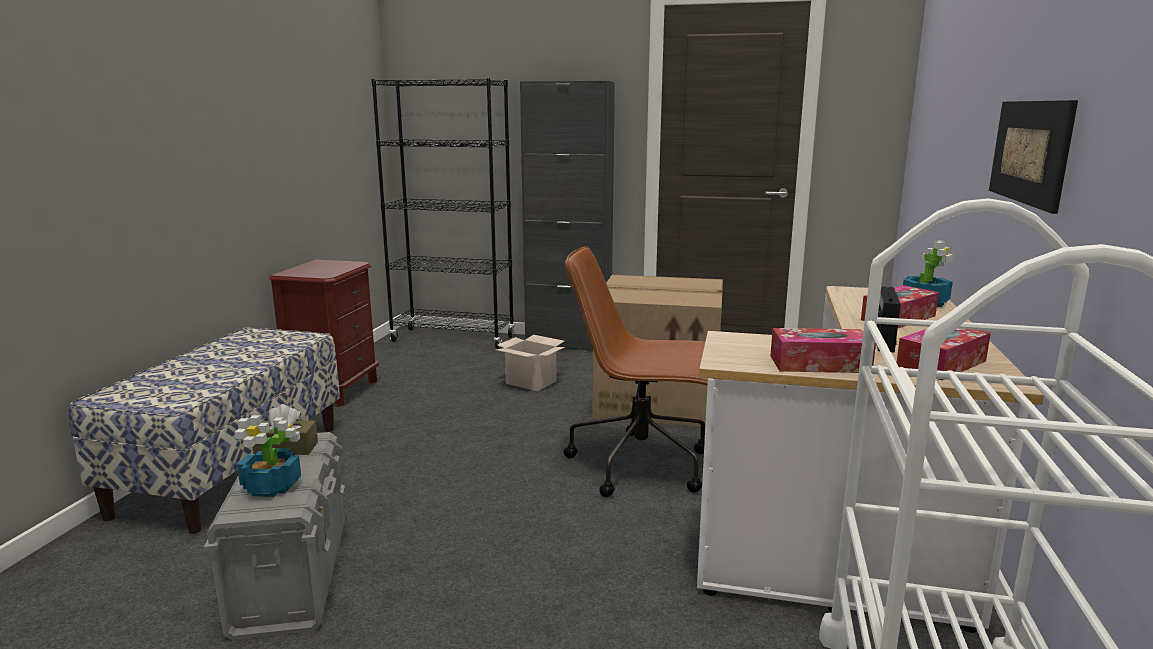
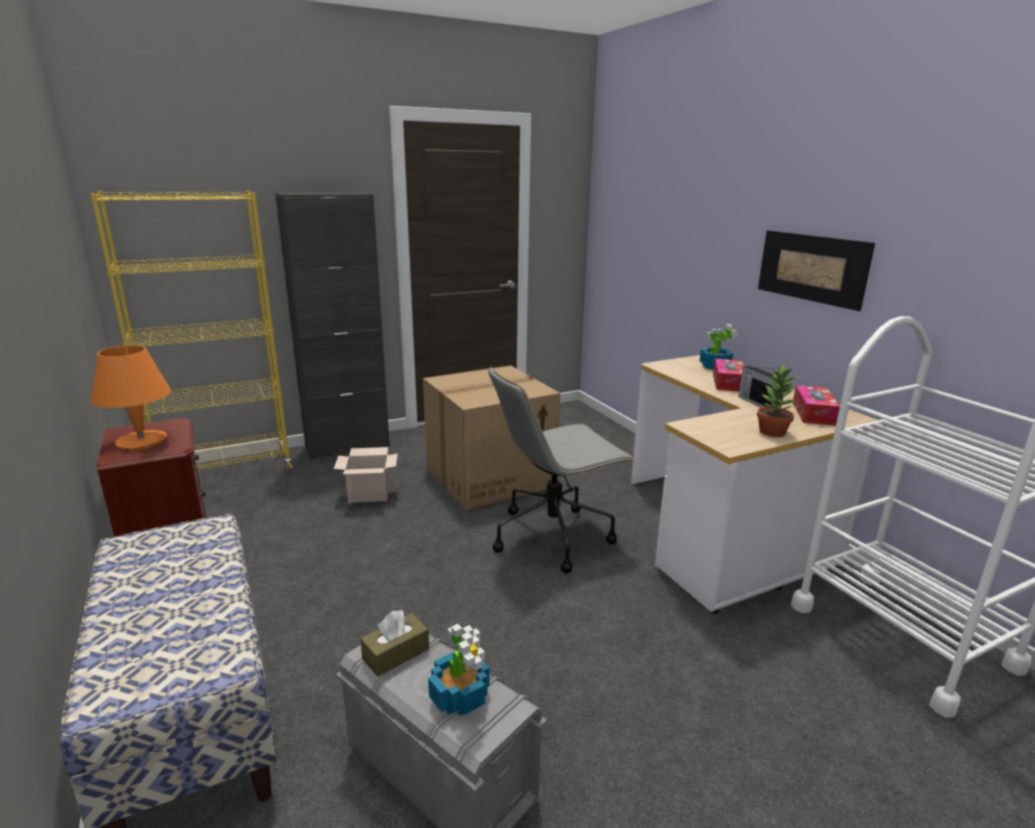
camera: 40 degrees left, 5 degrees up
(317, 269) = (142, 441): none -> orange table lamp
(453, 339) = (225, 472): black bookcase -> yellow bookcase
(642, 464) = (553, 535): brown office chair -> grey office chair
(819, 364) = (772, 432): tissue box -> potted plant

